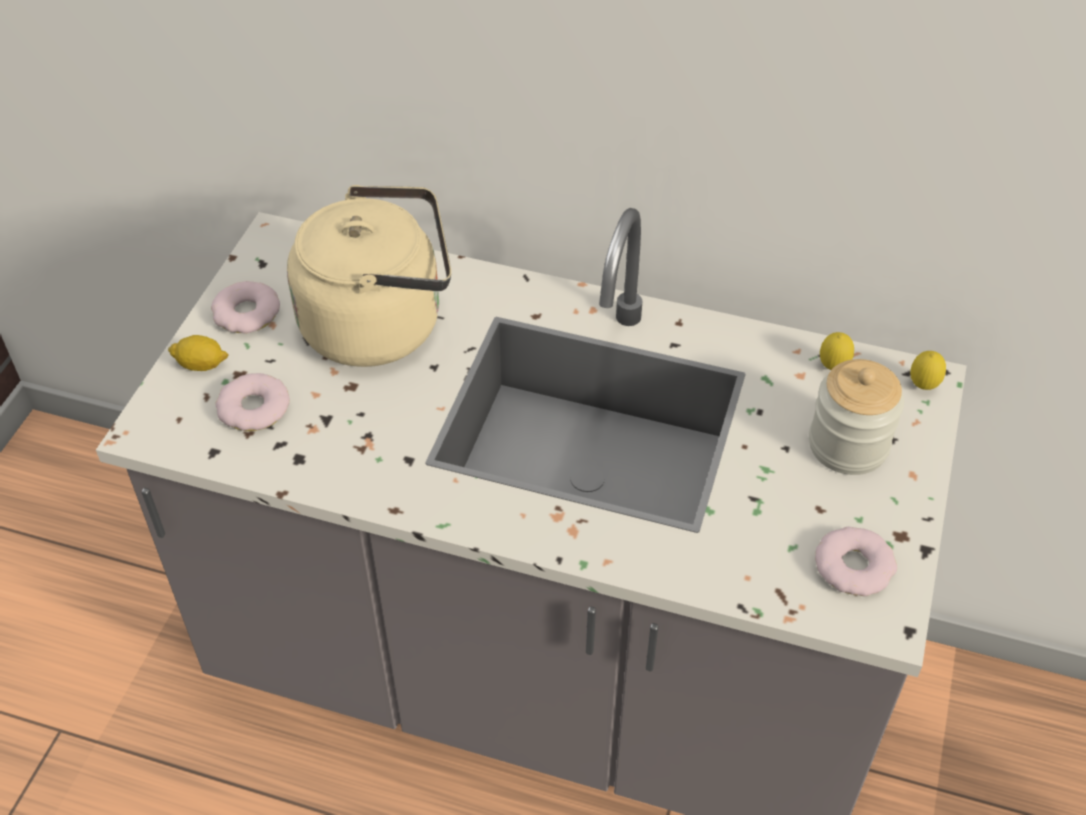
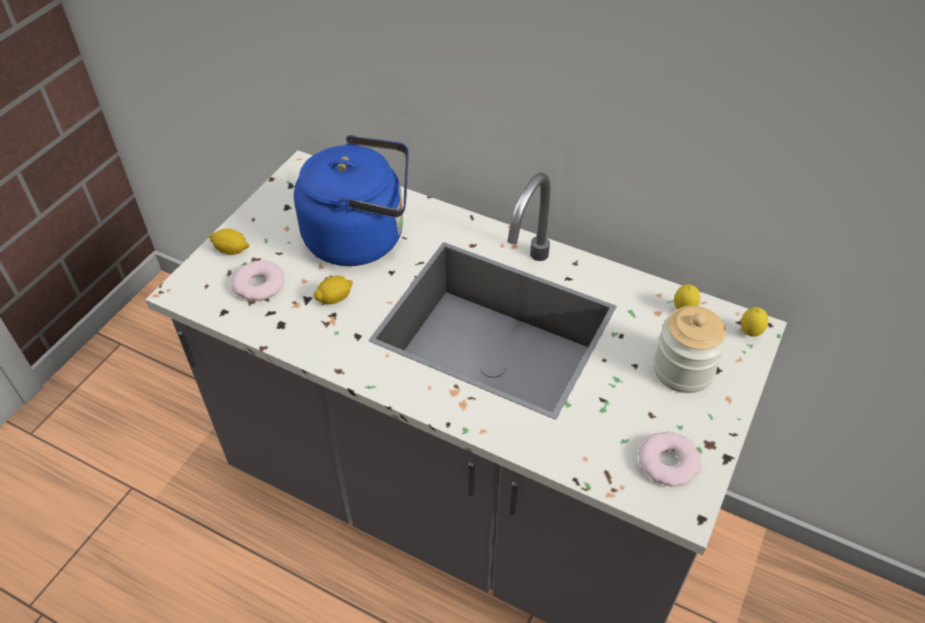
camera: 10 degrees right, 0 degrees up
(247, 313) = (271, 218): donut -> none
(365, 412) = (335, 298): none -> lemon
(381, 324) = (361, 237): beige kettle -> blue kettle

